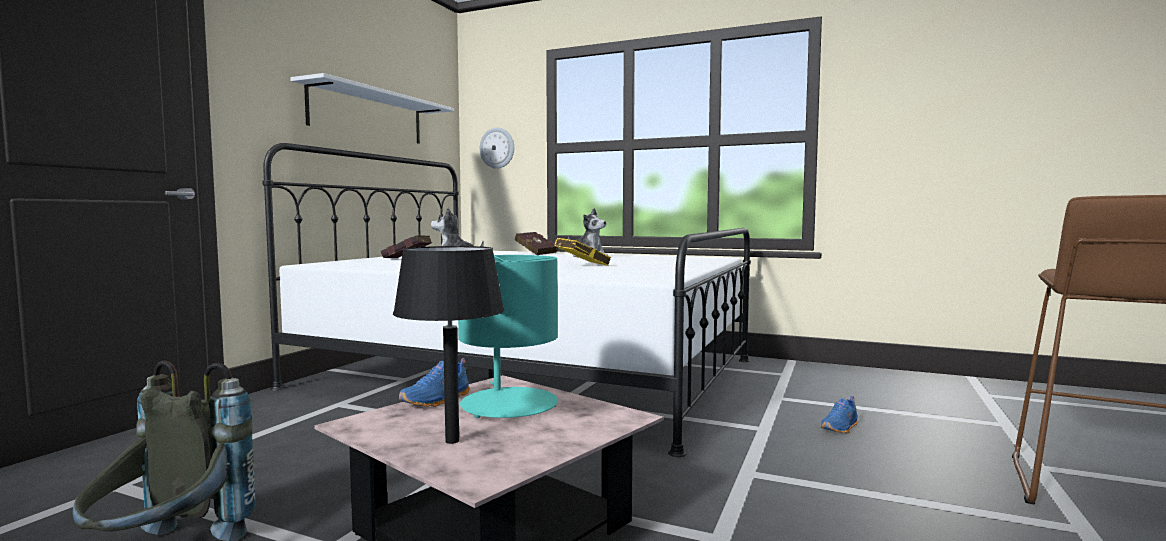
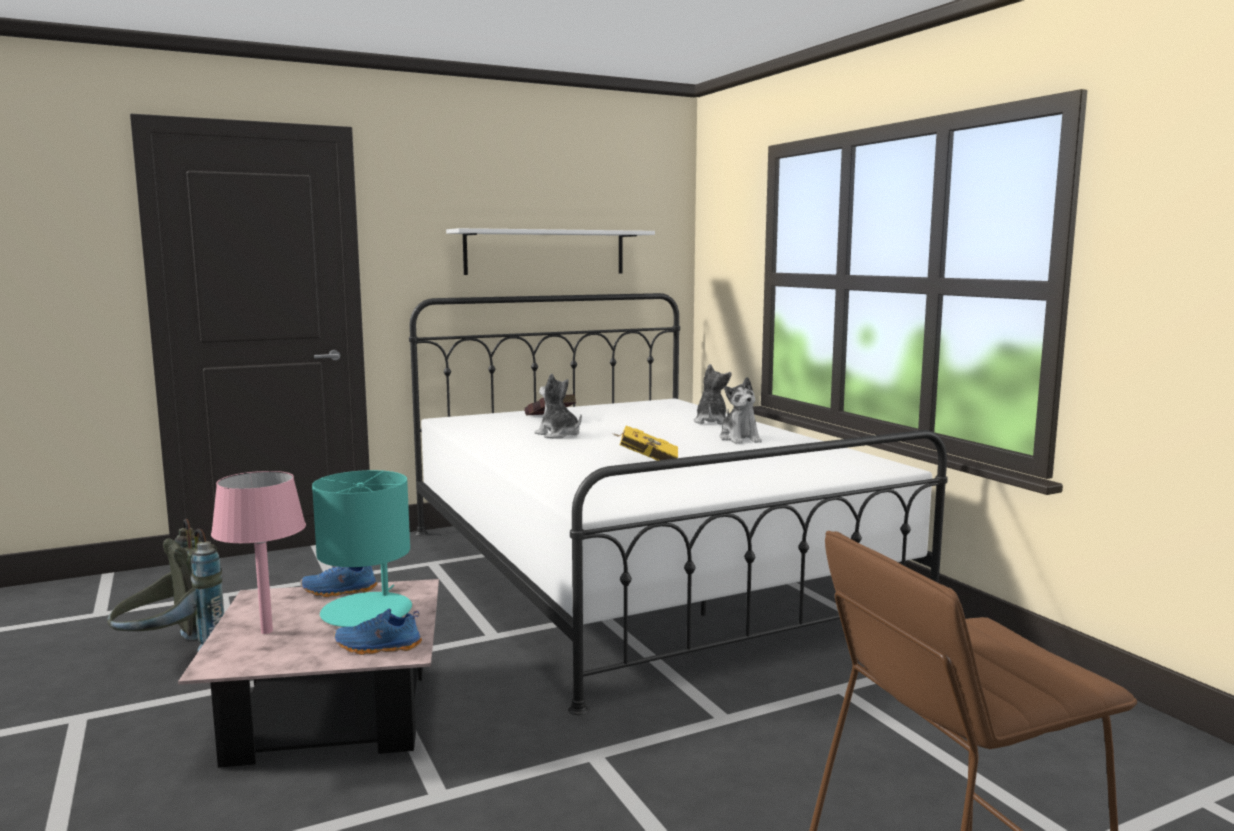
camera: 40 degrees right, 5 degrees up
(452, 441) = (266, 631): black table lamp -> pink table lamp
(497, 148) = (723, 273): wall clock -> none
(535, 253) = (711, 422): red book -> plush toy
(840, 428) = (817, 753): blue shoe -> blue shoe (378, 648)

